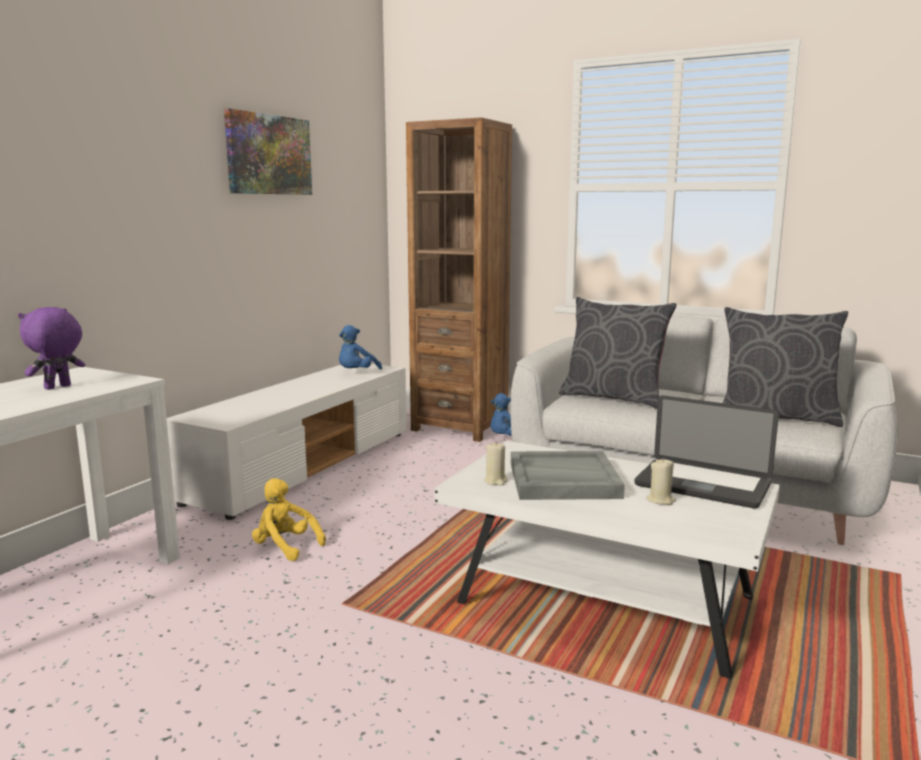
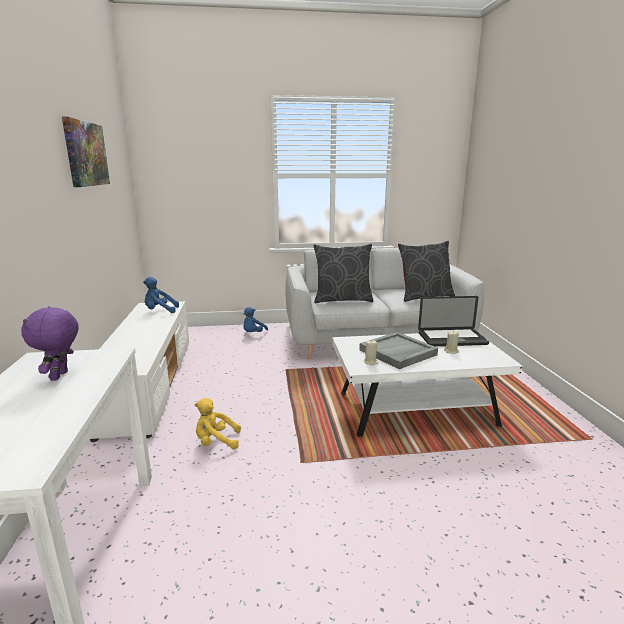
camera: 35 degrees left, 5 degrees up
(356, 373) = (160, 311): blue plush toy -> blue plush toy turned 90 degrees clockwise
(460, 427) = (216, 333): brown bookcase -> none

